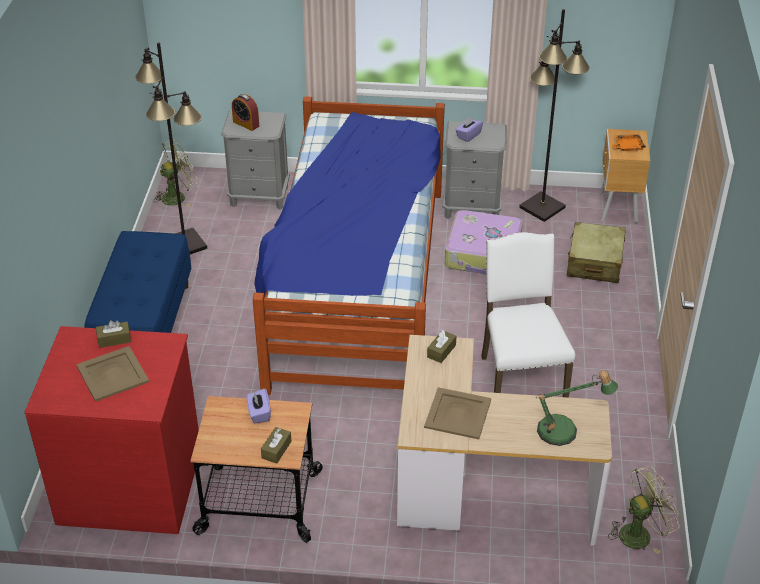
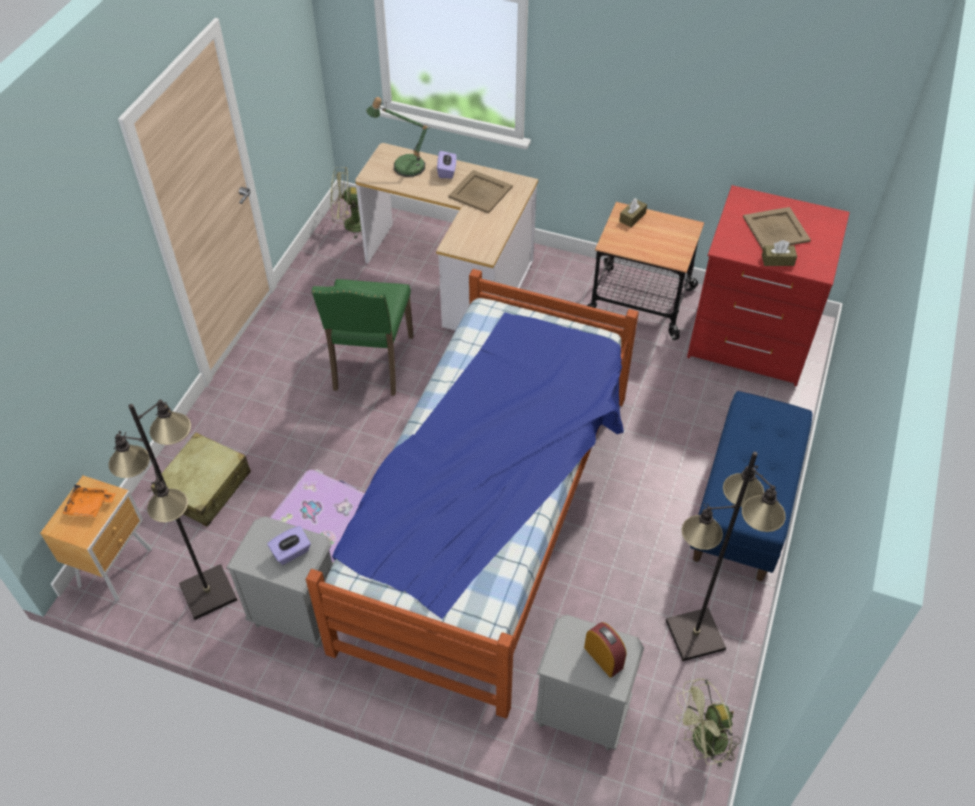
camera: 165 degrees left, 10 degrees up
(259, 413) = (642, 248): purple tissue box -> purple tissue box (447, 171)
(441, 351) = (470, 244): brown tissue box -> none
(520, 379) = (370, 364): white chair -> green chair

